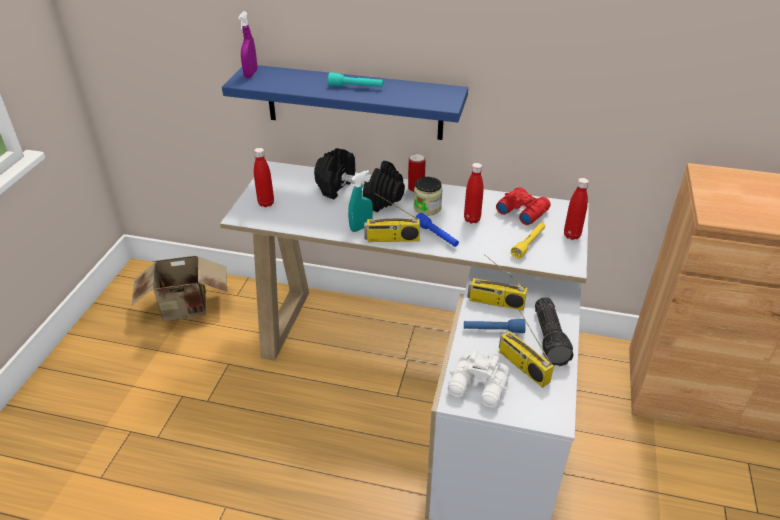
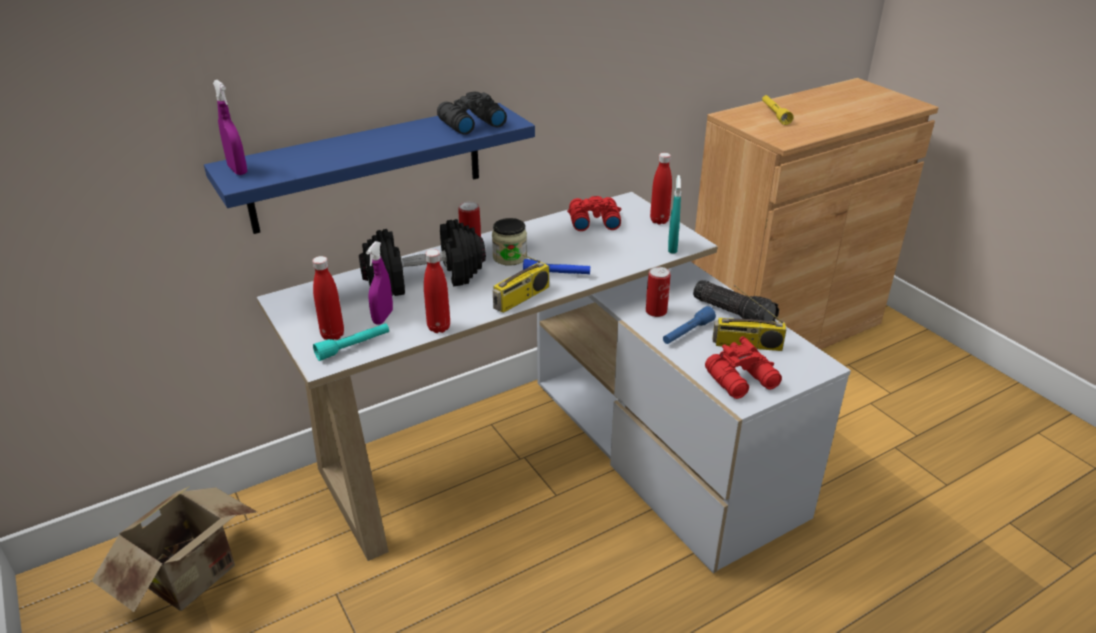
camera: 45 degrees left, 5 degrees down
(303, 207) = (383, 317): none -> purple spray bottle
(356, 87) = (391, 139): turquoise flashlight -> turquoise flashlight (353, 347)
(361, 227) = (475, 304): turquoise spray bottle -> turquoise spray bottle (672, 247)
(419, 95) = (470, 124): none -> black binoculars
(472, 219) = (564, 247): red bottle -> red bottle (439, 328)
(478, 387) = (743, 380): white binoculars -> red binoculars
(495, 302) = (656, 311): radio -> can
(528, 244) = (639, 243): yellow flashlight -> yellow flashlight (774, 114)

